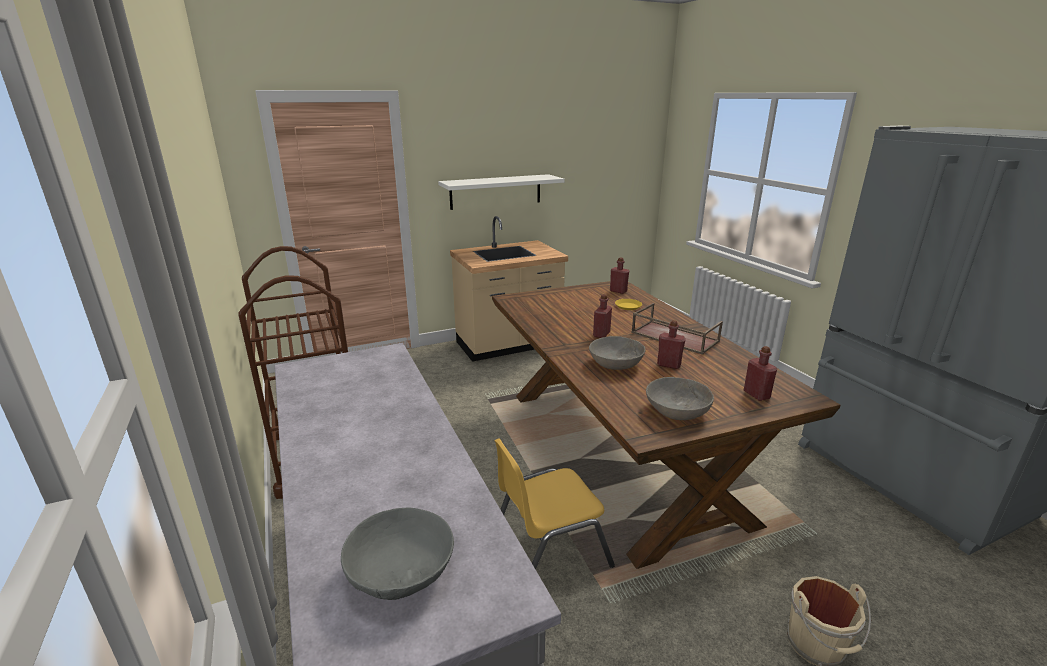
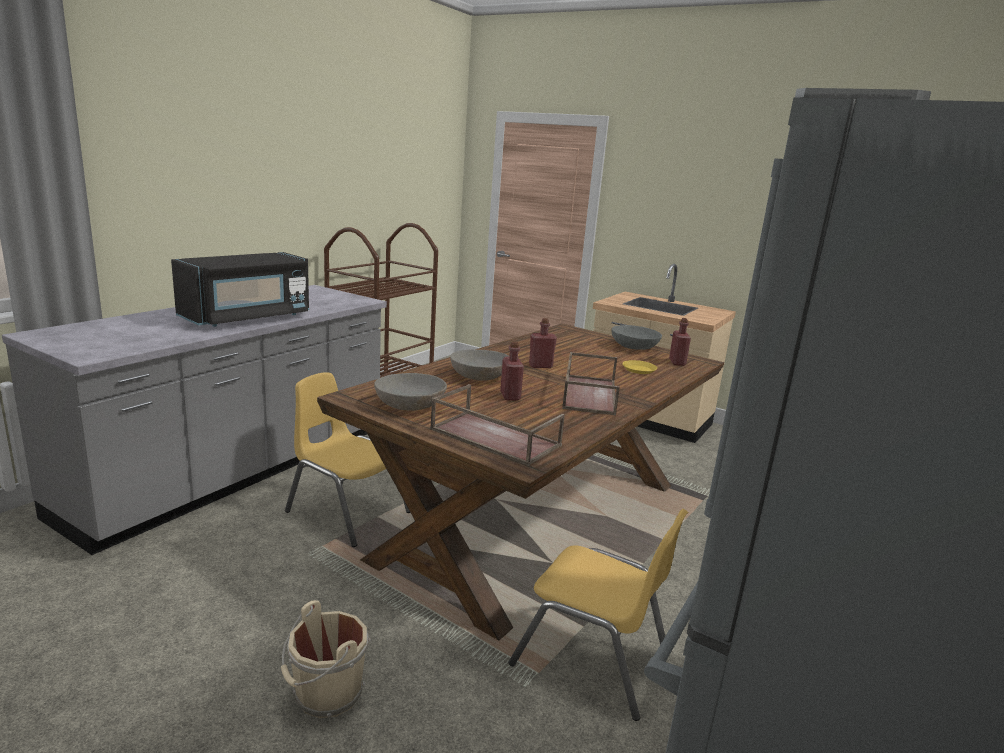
camera: 55 degrees right, 5 degrees down
(402, 571) = (106, 334): grey bowl -> grey bowl (634, 347)
(403, 436) = (247, 318): none -> black microwave
(496, 191) = (693, 238): white shelf -> none
(756, 395) = (493, 437): red bottle -> brown tray
(792, 494) = (591, 659): none -> yellow chair

